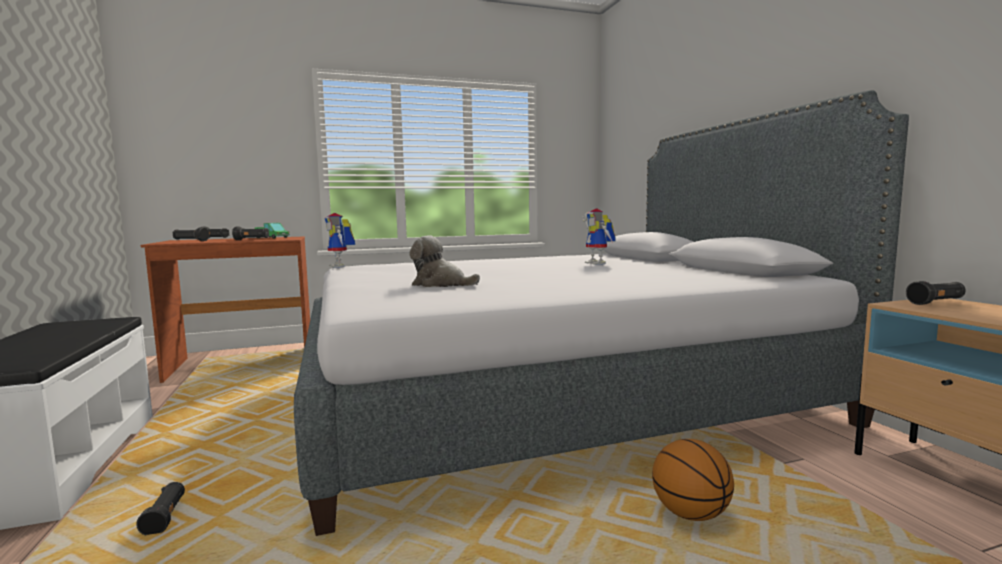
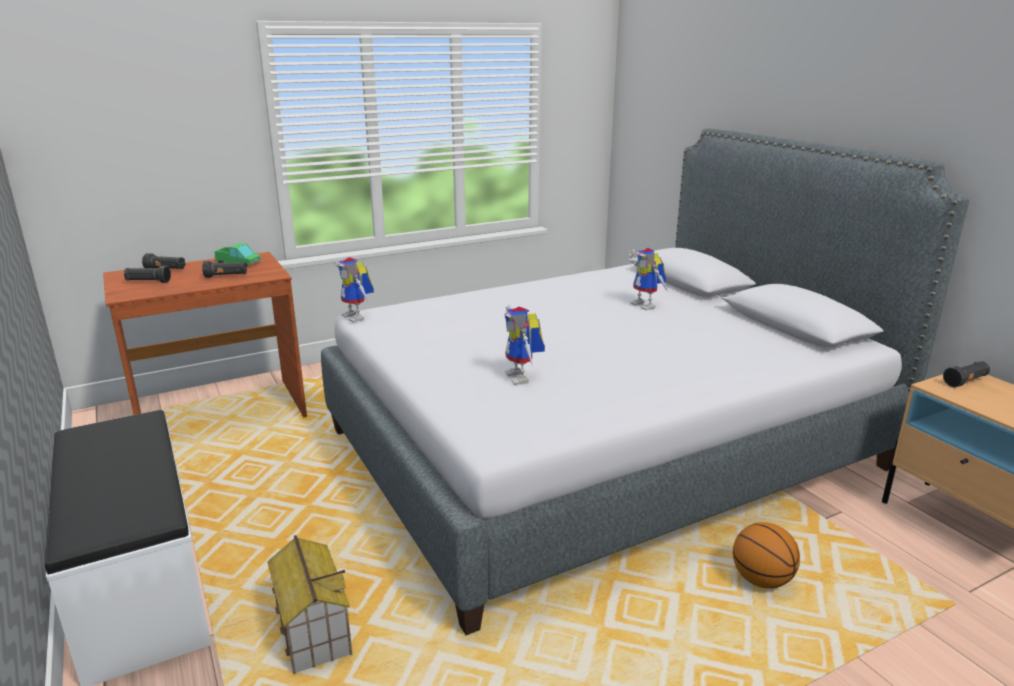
camera: 10 degrees left, 15 degrees up
(165, 517) = (312, 631): black flashlight -> toy house
(441, 284) = (523, 378): plush toy -> toy robot

